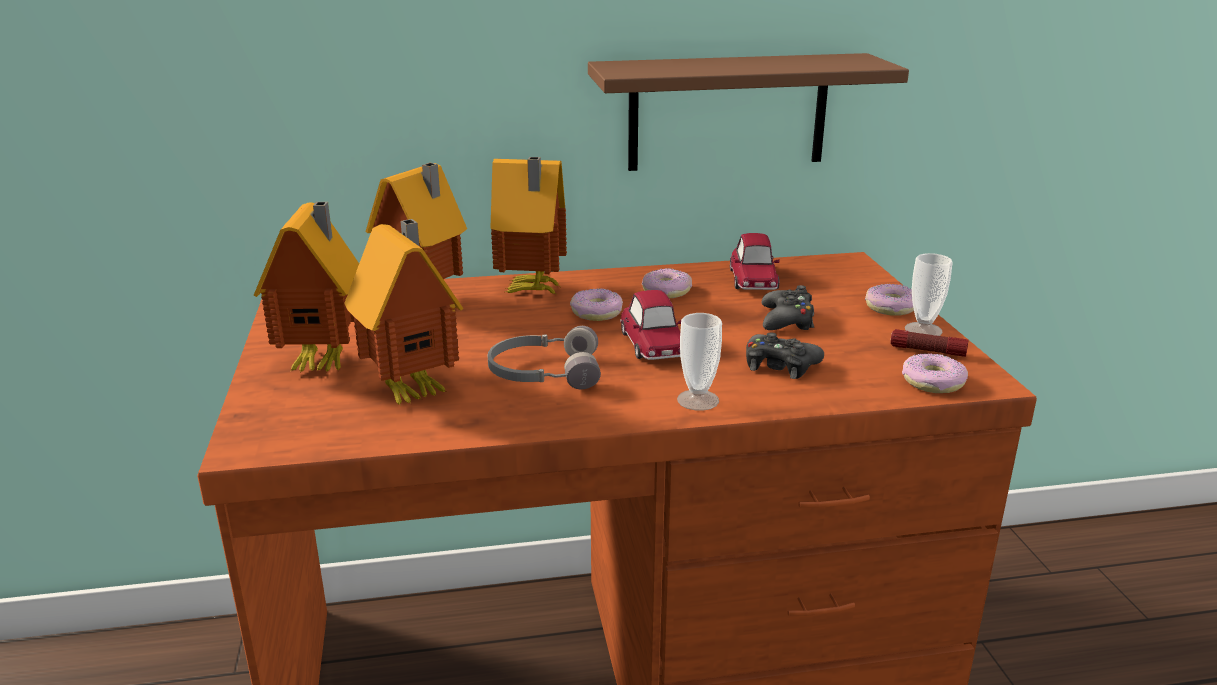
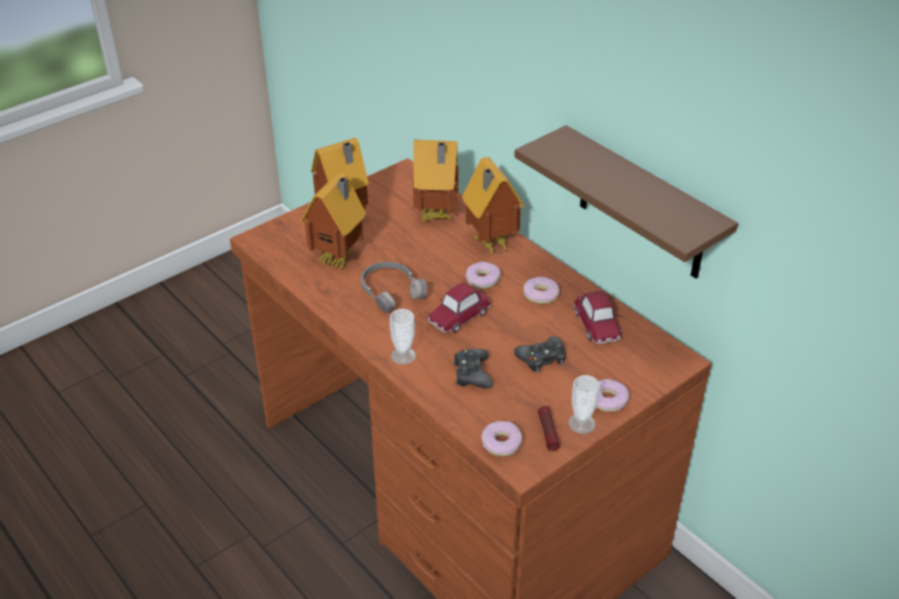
camera: 60 degrees right, 15 degrees up
(753, 280) = (597, 325): toy car -> toy car turned 75 degrees counterclockwise

